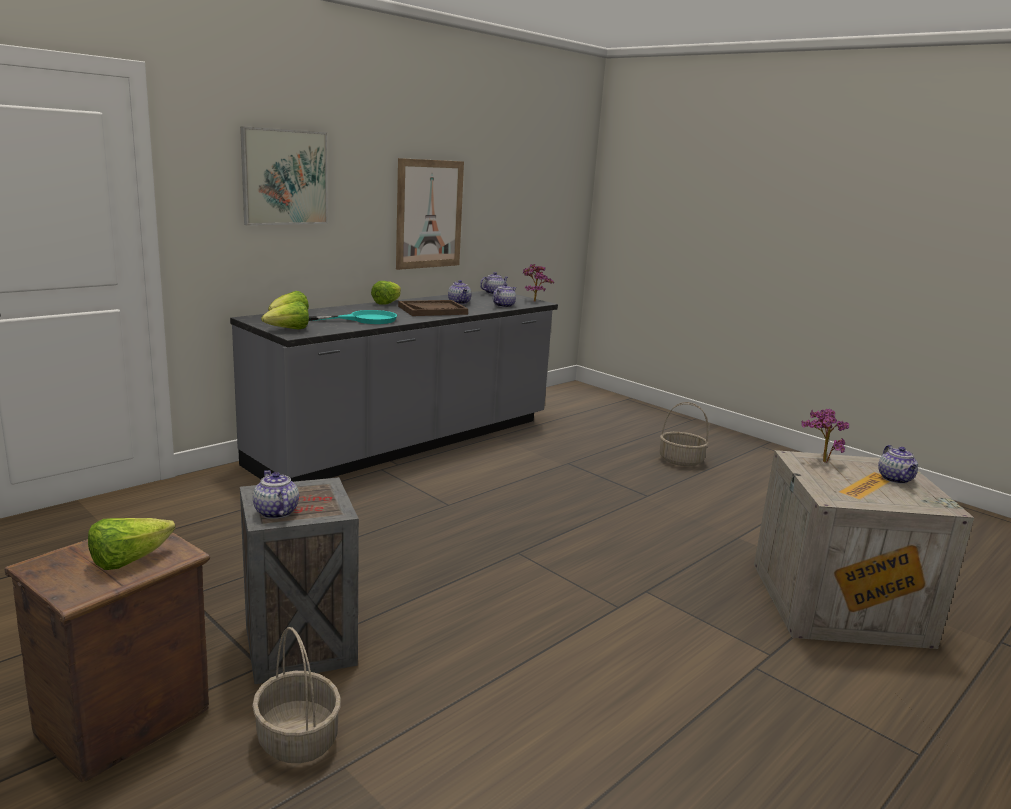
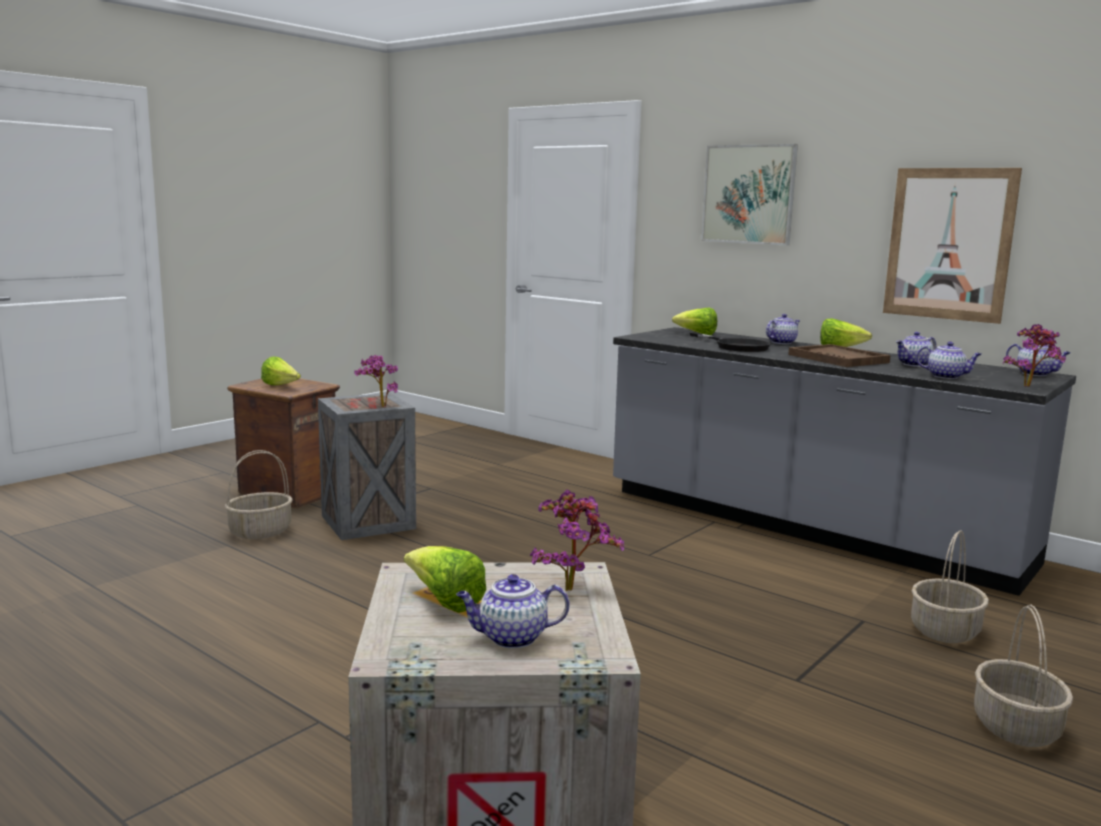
camera: 85 degrees right, 5 degrees down
(275, 512) = (346, 400): teapot -> teapot (781, 342)
(288, 330) = (649, 335): lettuce -> lettuce (445, 602)
(328, 494) = (379, 407): none -> potted plant
(364, 319) = (735, 346): turquoise frying pan -> black frying pan
(580, 448) = (945, 631): none -> basket

